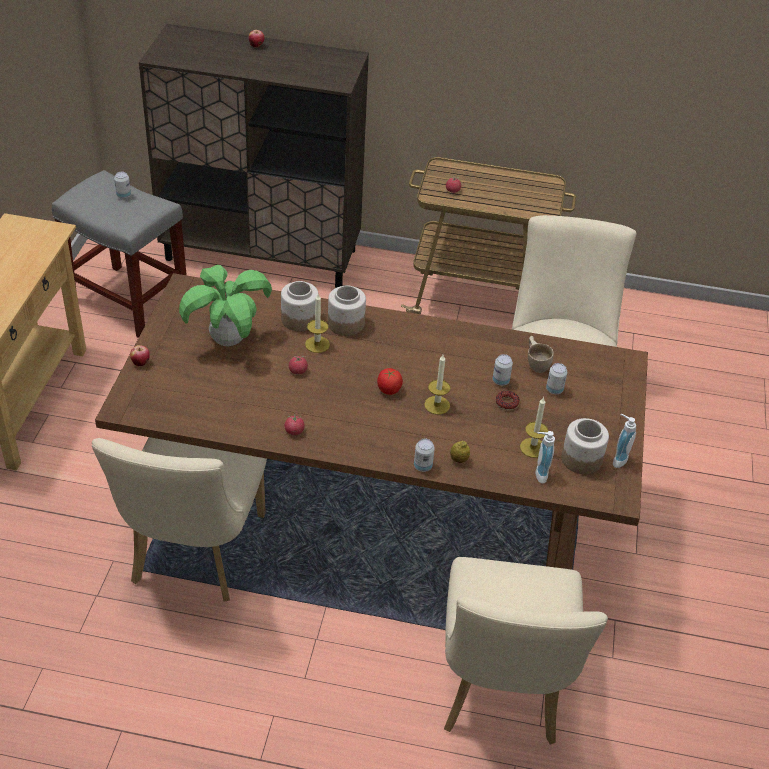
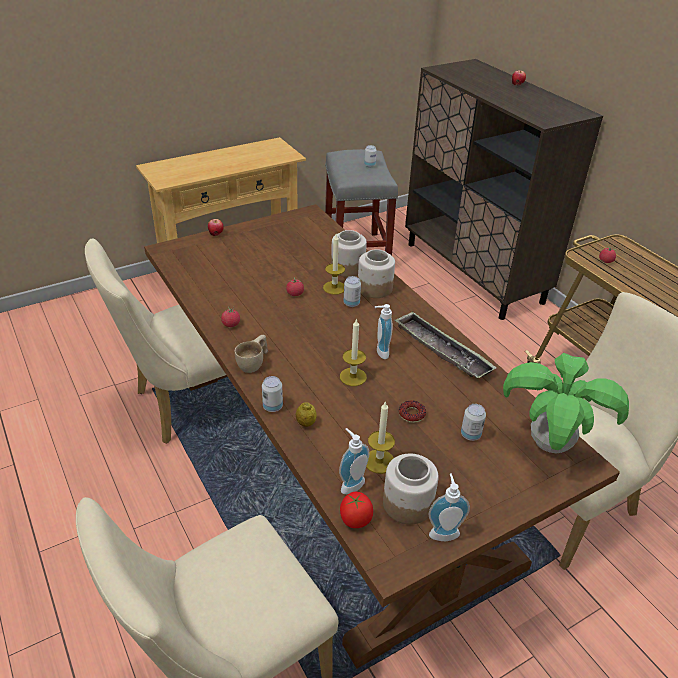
camera: 50 degrees right, 5 degrees down
(228, 340) = (284, 252): potted plant -> potted plant (550, 444)
(388, 390) = (334, 344): tomato -> tomato (355, 520)
(425, 373) = (380, 352): none -> soap dispenser
(460, 342) = (442, 350): none -> tray
(500, 381) = (432, 396): can -> can (351, 303)
(536, 363) = (486, 405): beige cup -> beige cup (254, 363)

